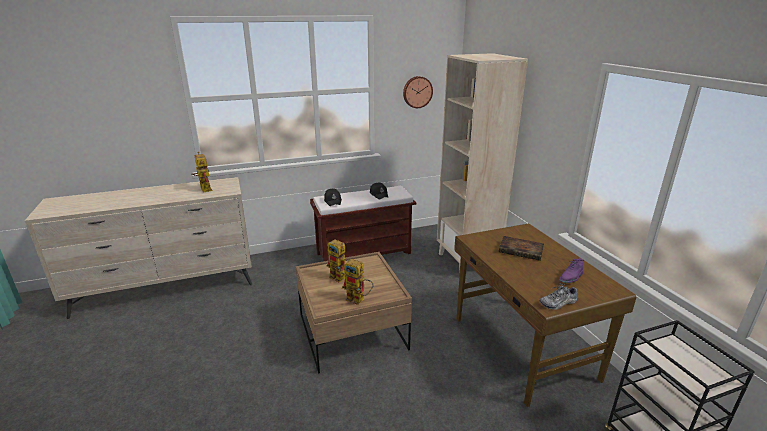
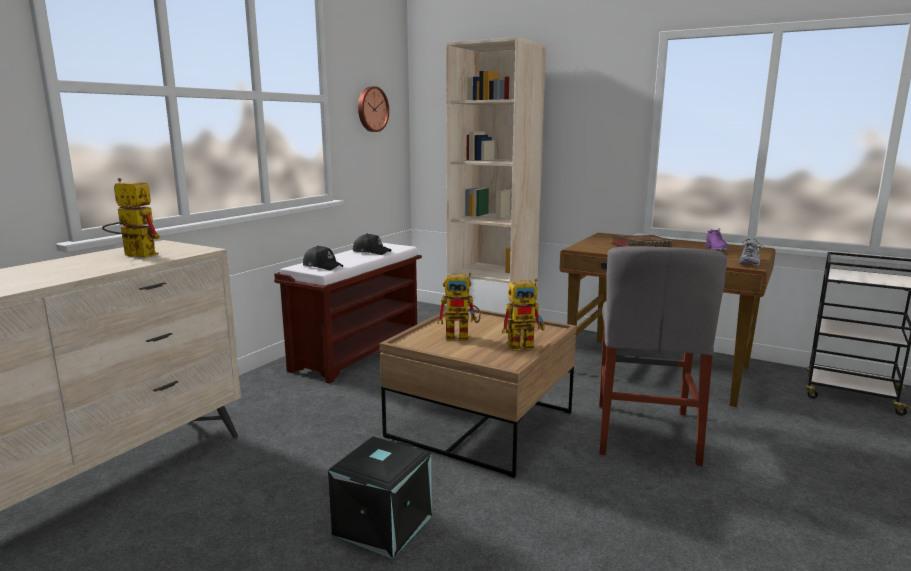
camera: 40 degrees left, 10 degrees down
(237, 363) = (381, 524): none -> black storage box
(430, 388) = (645, 432): none -> grey chair

